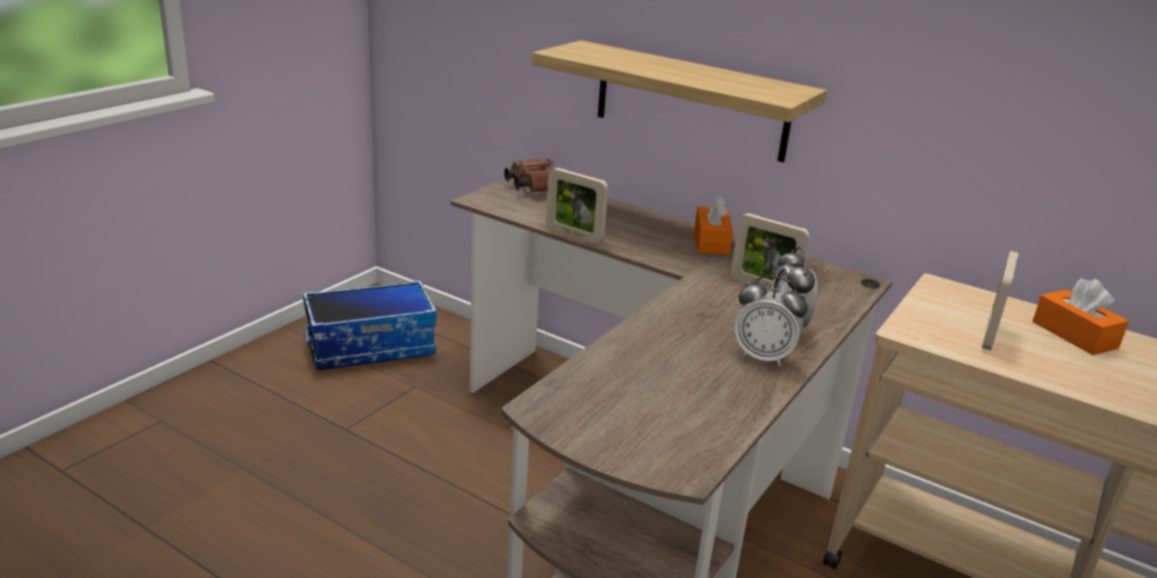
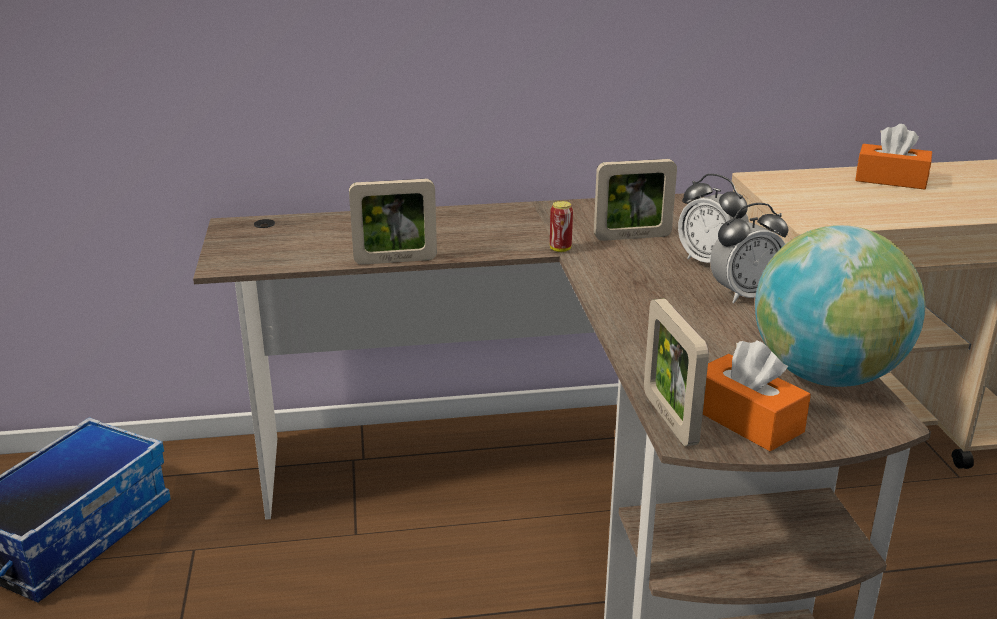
camera: 40 degrees left, 0 degrees up
(531, 187) = (257, 229): brown binoculars -> none
(691, 101) = (439, 63): shelf -> none
(692, 273) = (560, 249): none -> can
(706, 428) = (825, 375): none -> globe
(711, 242) = (520, 215): orange tissue box -> orange tissue box (746, 420)
(989, 335) = (855, 202): picture frame -> picture frame (669, 419)

